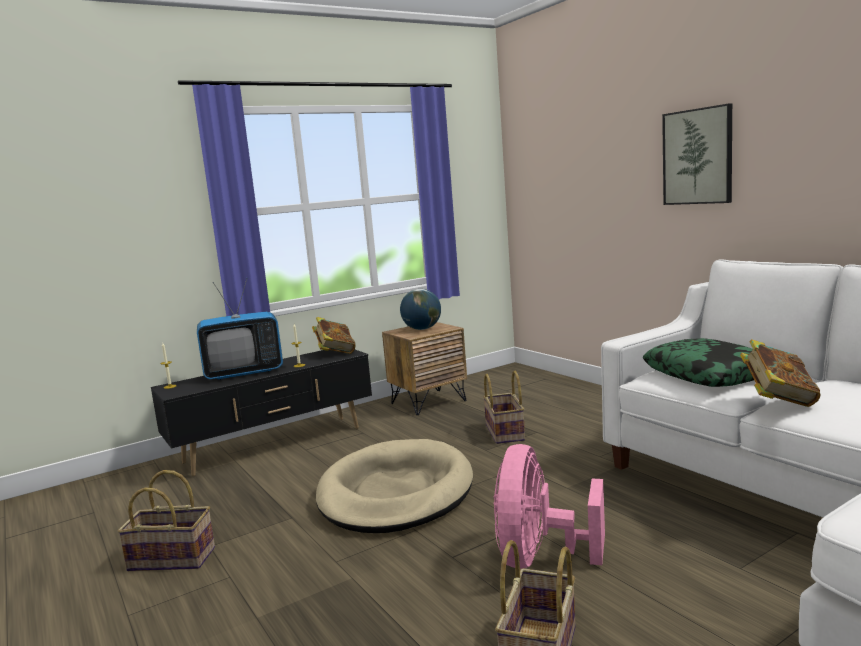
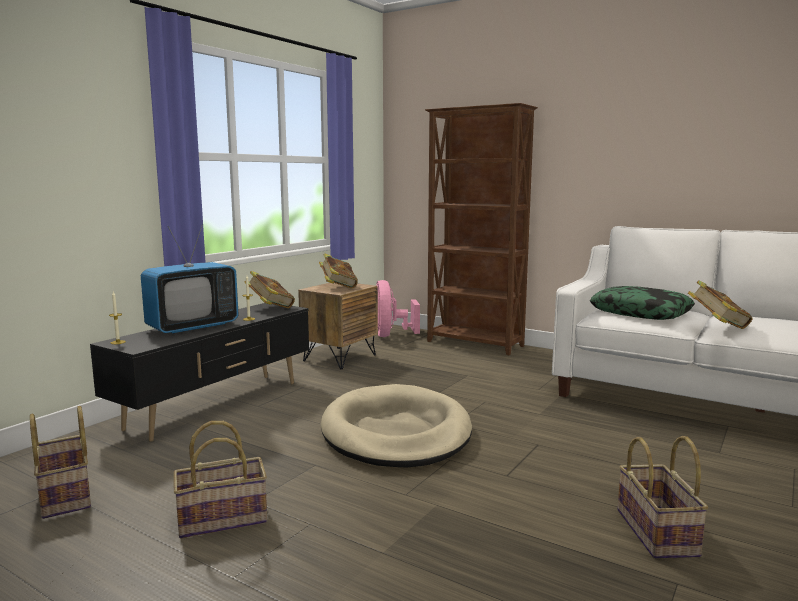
camera: 25 degrees left, 0 degrees up
(422, 329) = (338, 287): globe -> book
(505, 432) = (441, 377): basket -> basket (66, 495)
(540, 558) = (577, 466): pink fan -> pink fan (390, 335)
(587, 393) = (475, 344): none -> brown bookcase
(697, 156) = (587, 144): picture -> none

